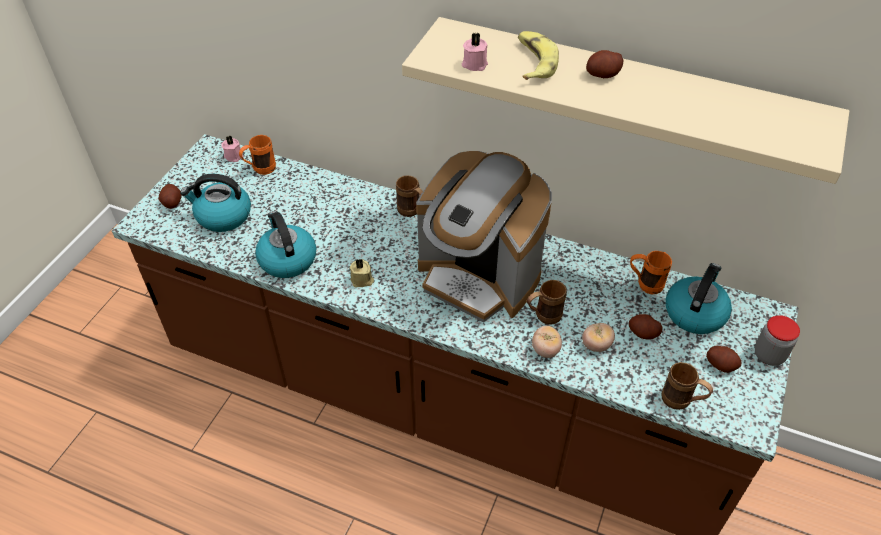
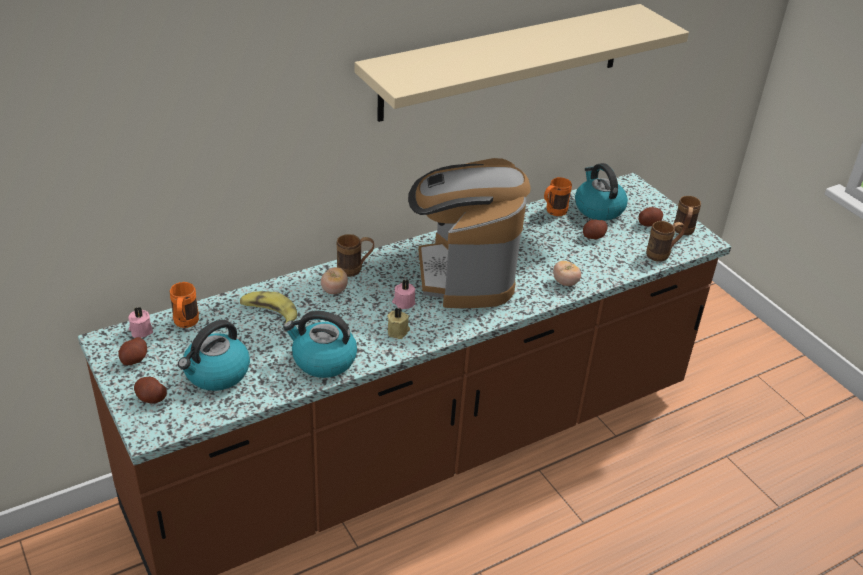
camera: 55 degrees left, 10 degrees down
(474, 63) = (435, 74): pink candle -> pink candle (403, 303)
(478, 277) = (464, 275): coffee machine -> coffee machine turned 105 degrees clockwise
(533, 62) = (464, 57): banana -> banana (269, 313)
(543, 316) = (534, 267): brown mug -> brown mug (683, 232)
(596, 345) = (583, 260): tomato -> tomato (334, 290)
(603, 75) = (511, 44): potato -> potato (134, 359)
(769, 355) = (659, 203): jar -> none

